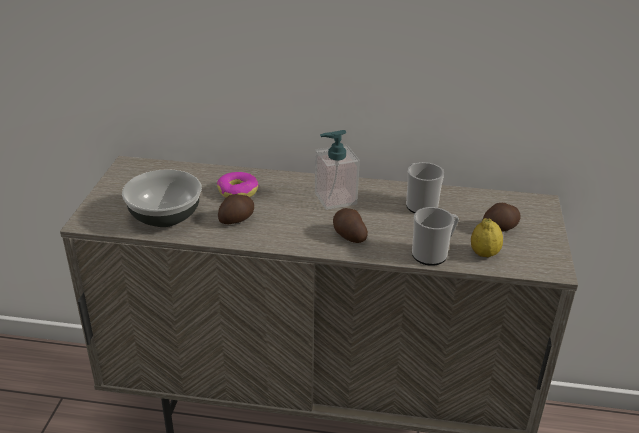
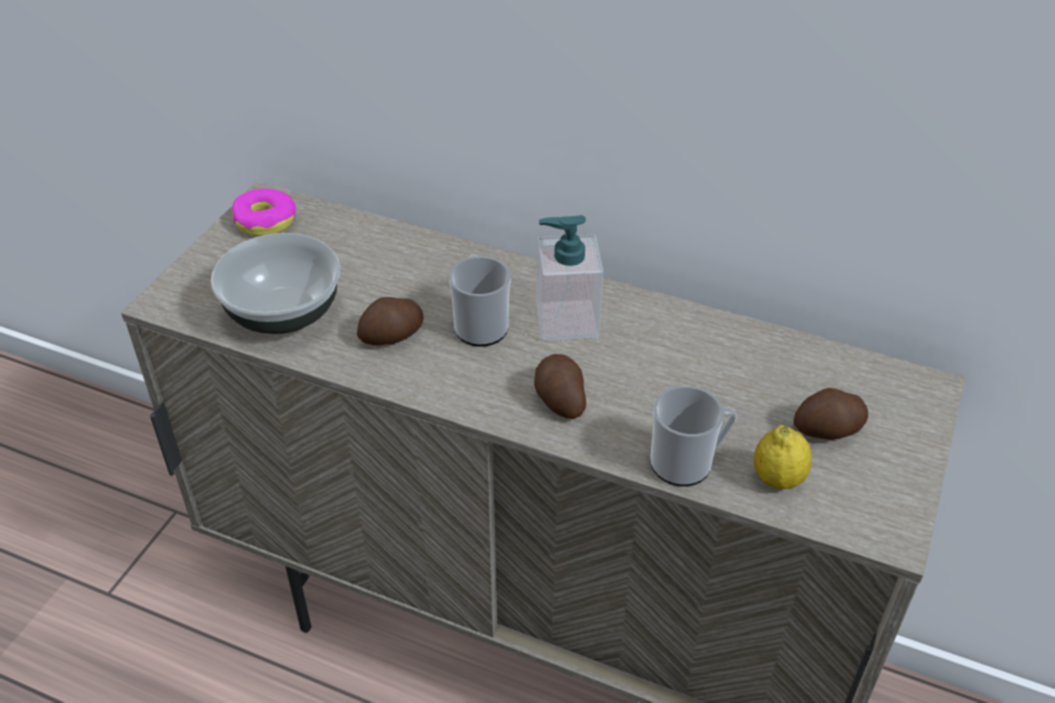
camera: 15 degrees right, 10 degrees up
(238, 191) = (414, 281): donut -> donut (265, 221)
(419, 204) = (705, 356): mug -> mug (480, 324)

